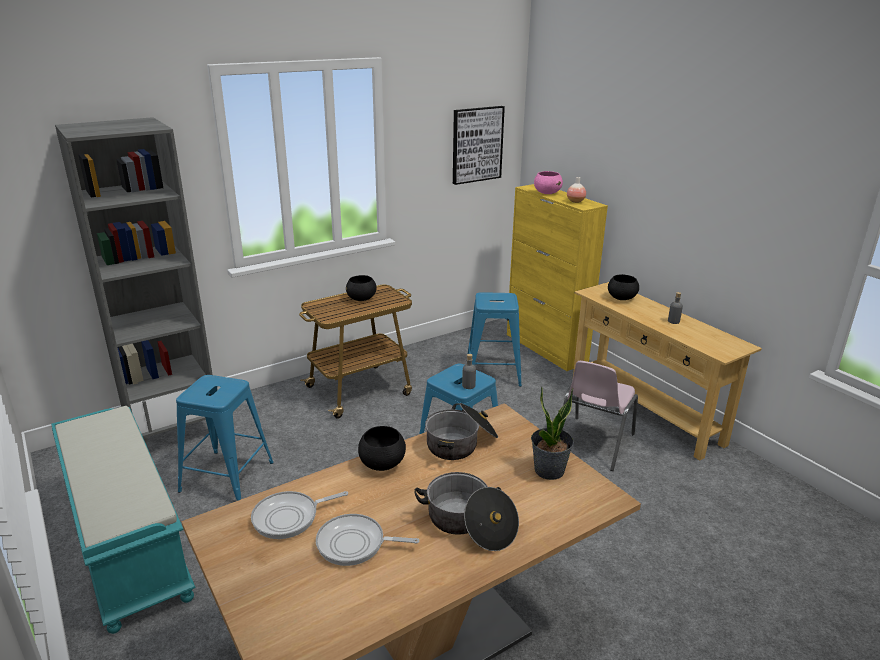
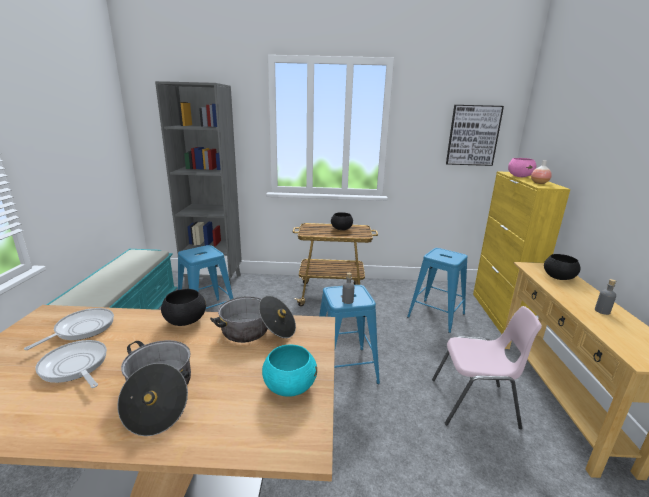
camera: 35 degrees right, 5 degrees down
(289, 517) = (82, 329): frying pan -> frying pan turned 105 degrees clockwise
(549, 470) = (289, 387): potted plant -> turquoise bowl
(593, 444) = (475, 404): pink chair -> pink chair turned 150 degrees counterclockwise

